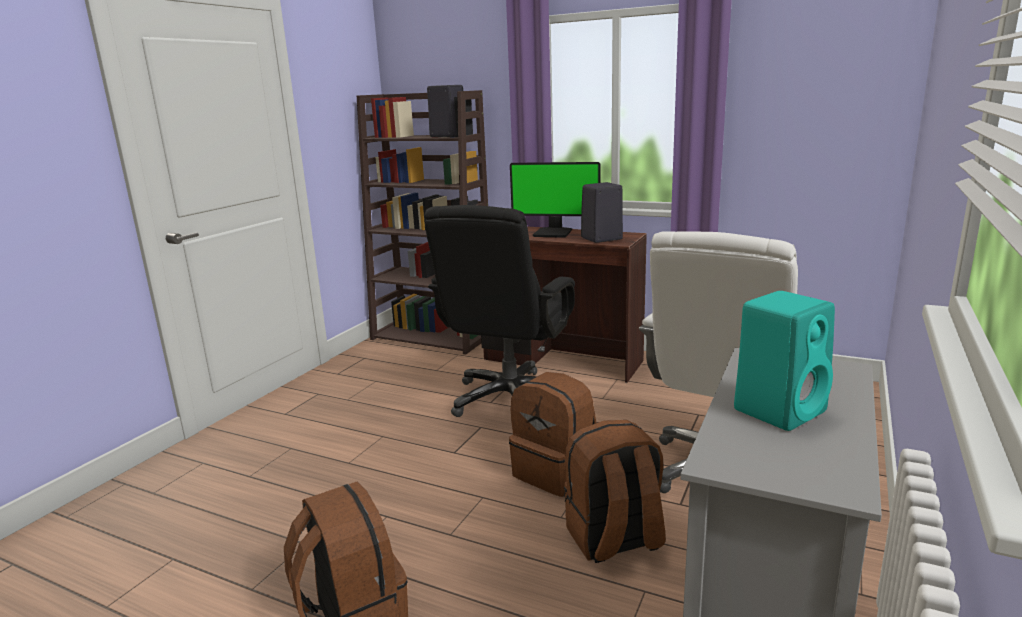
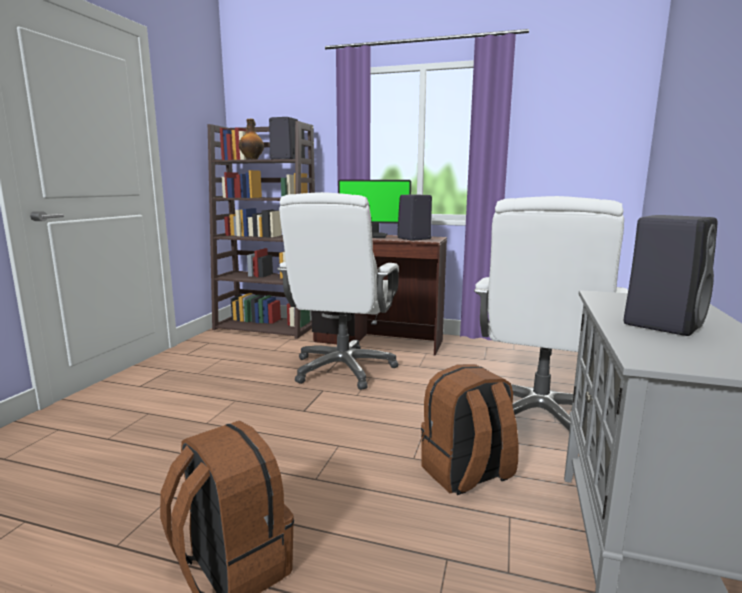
camera: 10 degrees left, 5 degrees down
(410, 137) = (252, 159): none -> bottle
(510, 399) = (343, 369): black office chair -> white office chair
(556, 472) = (398, 422): brown backpack -> none
(780, 410) = (663, 323): turquoise speaker -> black speaker

